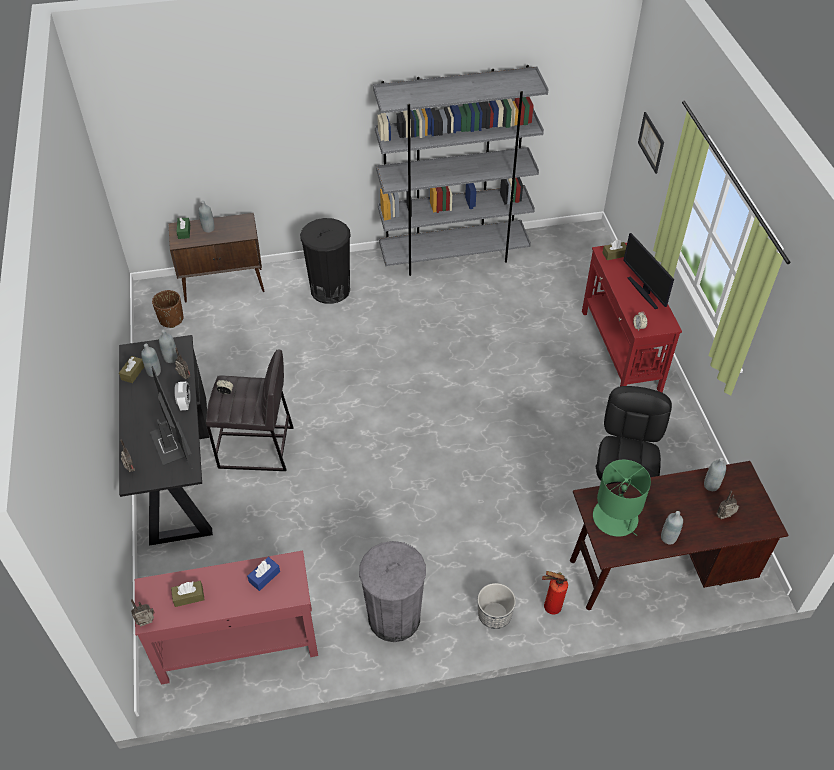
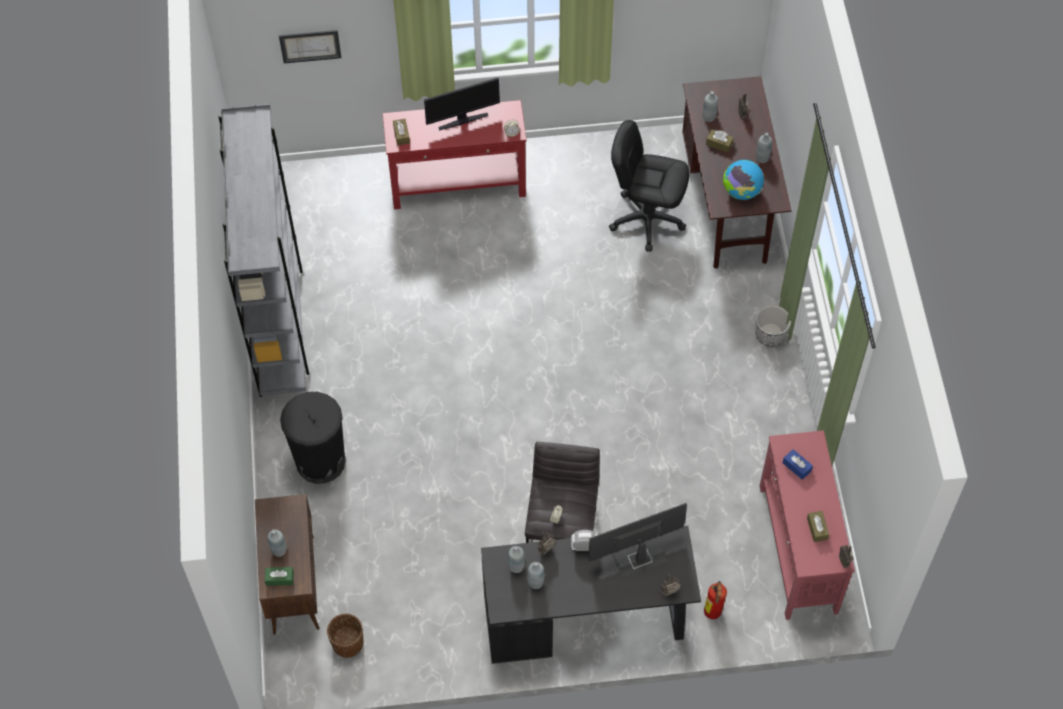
camera: 85 degrees left, 10 degrees up
(133, 373) = (535, 604): brown tissue box -> brown tissue box (719, 144)
(394, 618) = (772, 416): grey trash can -> none
(549, 607) = (763, 291): fire extinguisher -> fire extinguisher (712, 614)
(615, 518) = (741, 191): green table lamp -> globe

